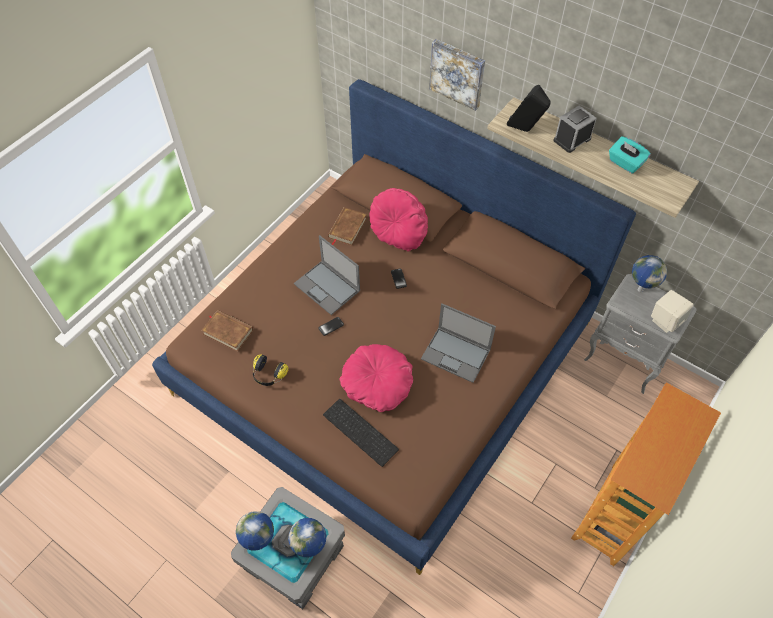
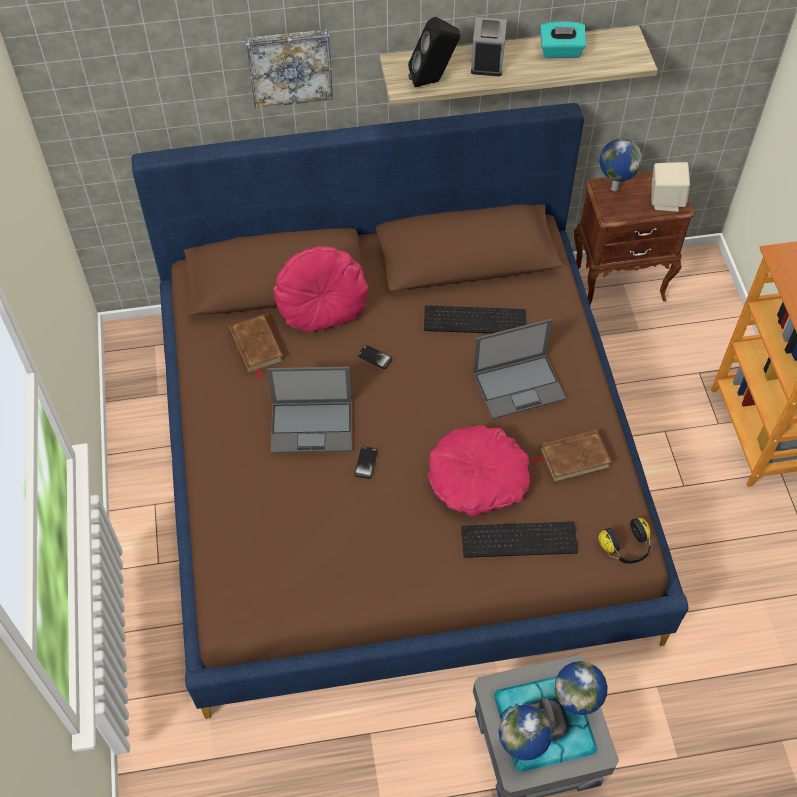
camera: 45 degrees left, 0 degrees up
(228, 332) = (261, 564): brown book -> brown book (573, 458)
(268, 375) = (359, 569): headphones -> headphones (627, 547)
(474, 300) = (475, 319): none -> keyboard
(623, 361) = (618, 285): grey nightstand -> brown nightstand

